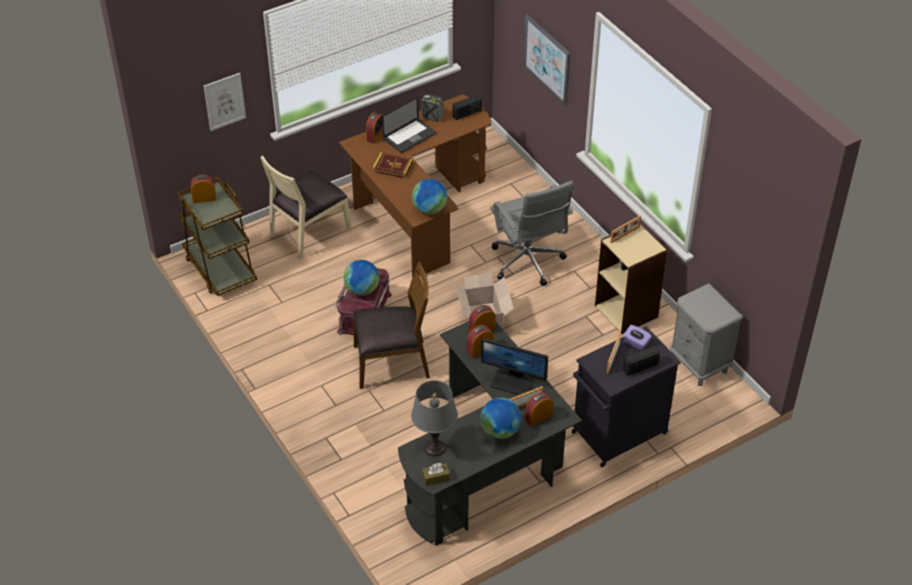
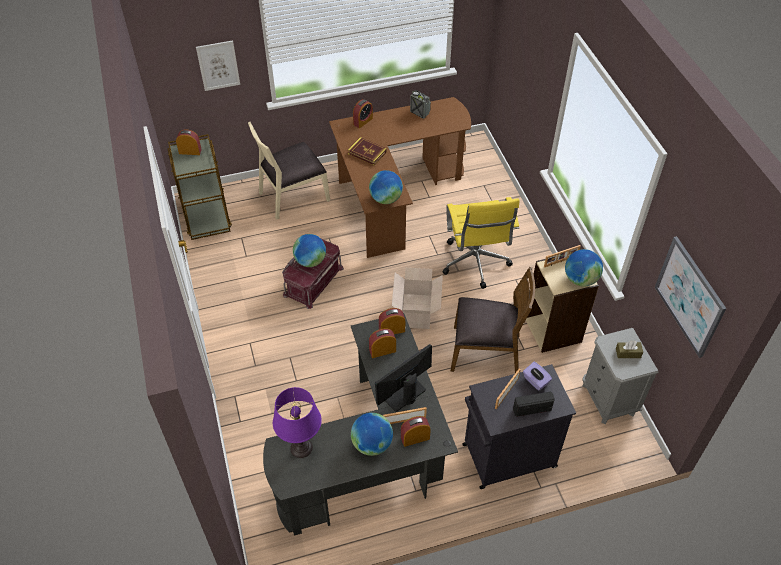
camera: 15 degrees right, 5 degrees up
(392, 362) = (320, 334): brown chair -> brown chair (486, 351)
(409, 136) = (393, 127): laptop -> none
(435, 448) = (301, 447): grey table lamp -> purple table lamp
(436, 477) = (290, 482): brown tissue box -> brown tissue box (628, 353)
(467, 113) = (451, 115): radio -> none
(513, 382) = (403, 393): monitor -> monitor turned 105 degrees clockwise
(528, 264) = (475, 264): grey office chair -> yellow office chair
(547, 59) = (529, 76): picture -> picture (689, 296)
(648, 248) = (580, 279): none -> globe

